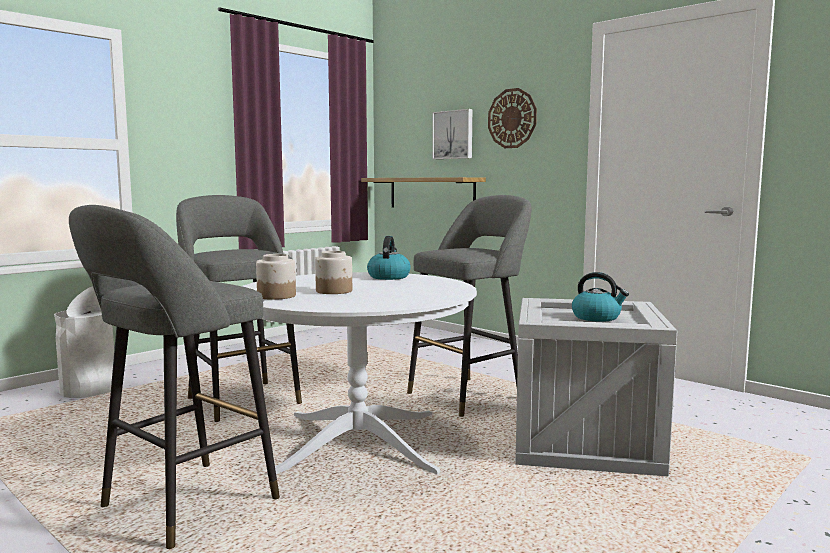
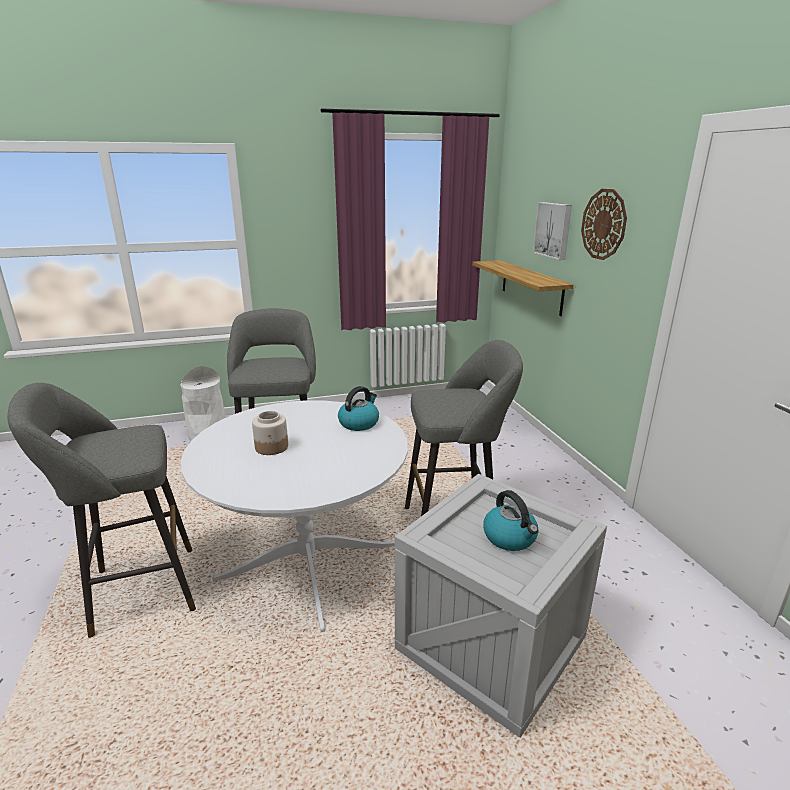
camera: 30 degrees right, 15 degrees up
(277, 296) = (219, 447): jar -> none

